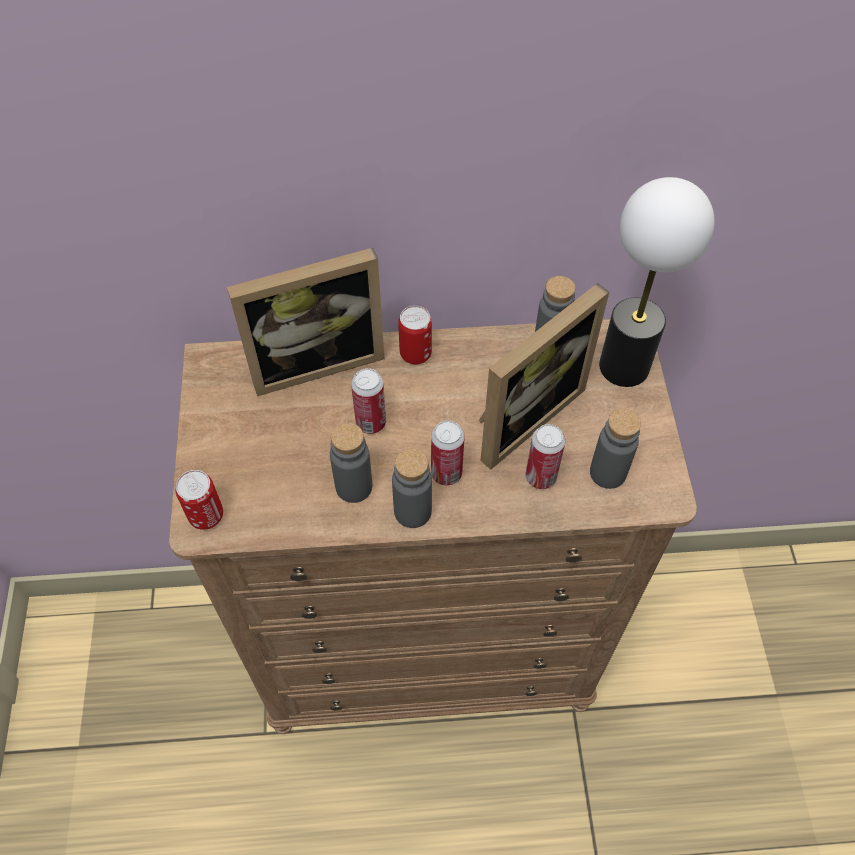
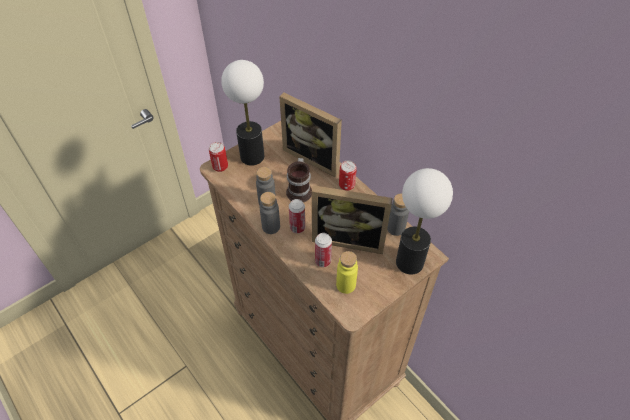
camera: 55 degrees right, 5 degrees down
(229, 451) = (252, 157): none -> table lamp
(371, 423) = (300, 190): can -> mug
(607, 472) = (346, 285): grey bottle -> yellow bottle

